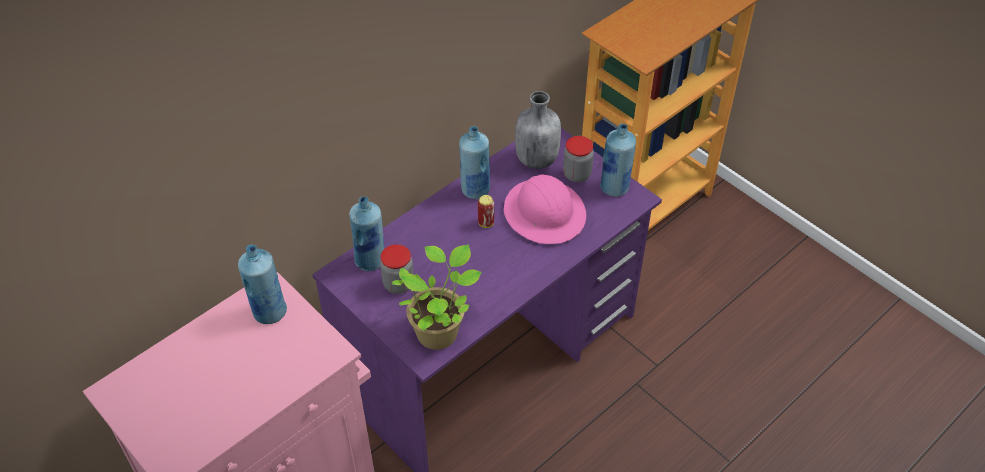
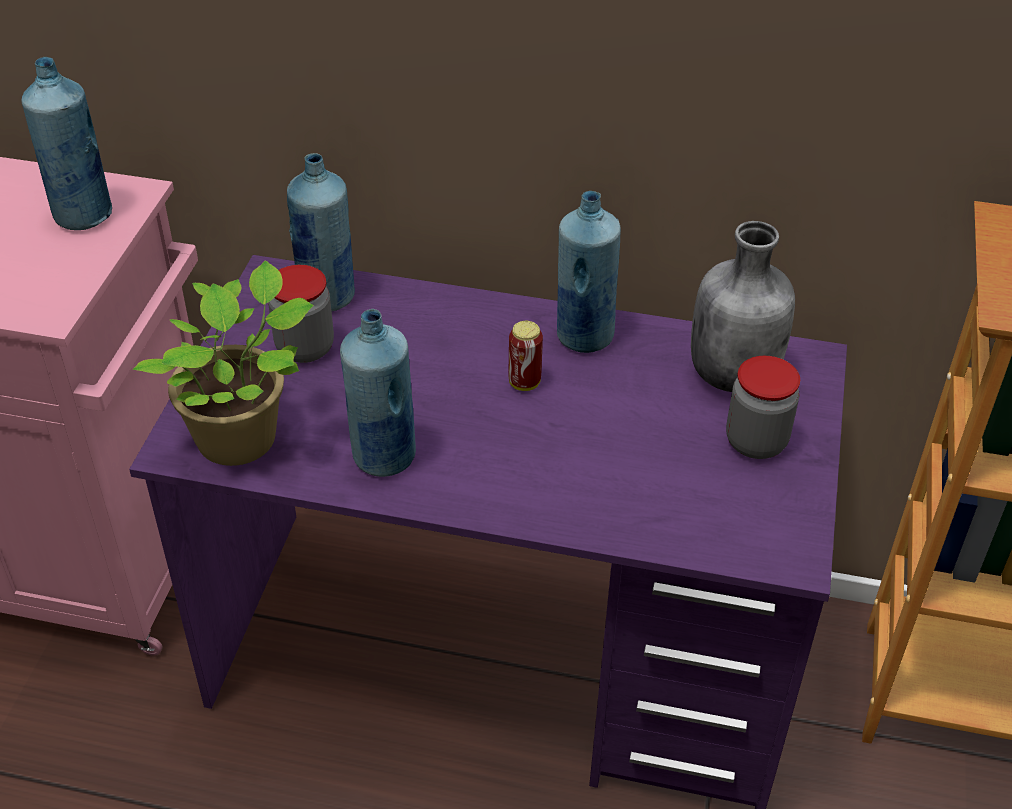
camera: 55 degrees right, 5 degrees down
(545, 213) = (620, 443): pink hard hat -> none
(614, 188) = (780, 509): blue bottle -> blue bottle (383, 457)

